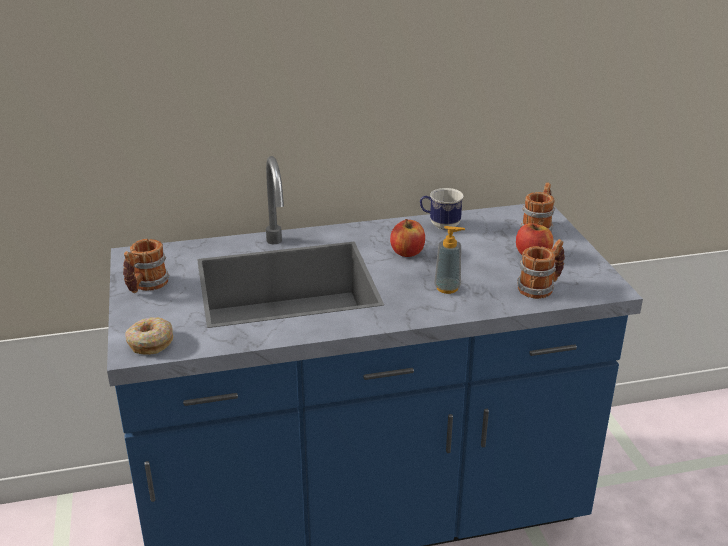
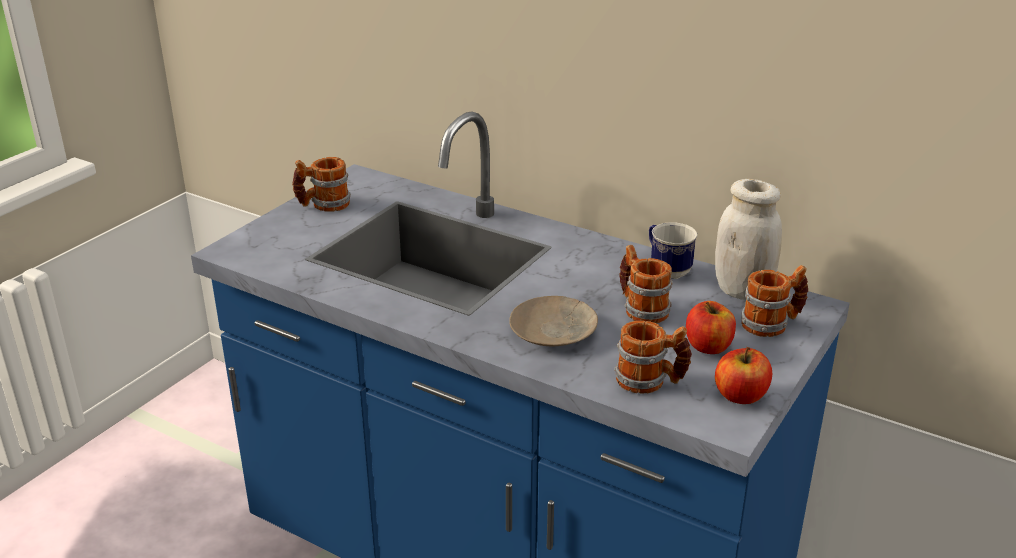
camera: 45 degrees right, 0 degrees up
(150, 342) = (249, 250): donut -> none
(407, 252) = (581, 280): apple -> apple (741, 395)
(447, 288) = (554, 331): soap dispenser -> beige plate
(466, 252) = (641, 308): none -> mug
(495, 218) = (742, 290): none -> white jar

